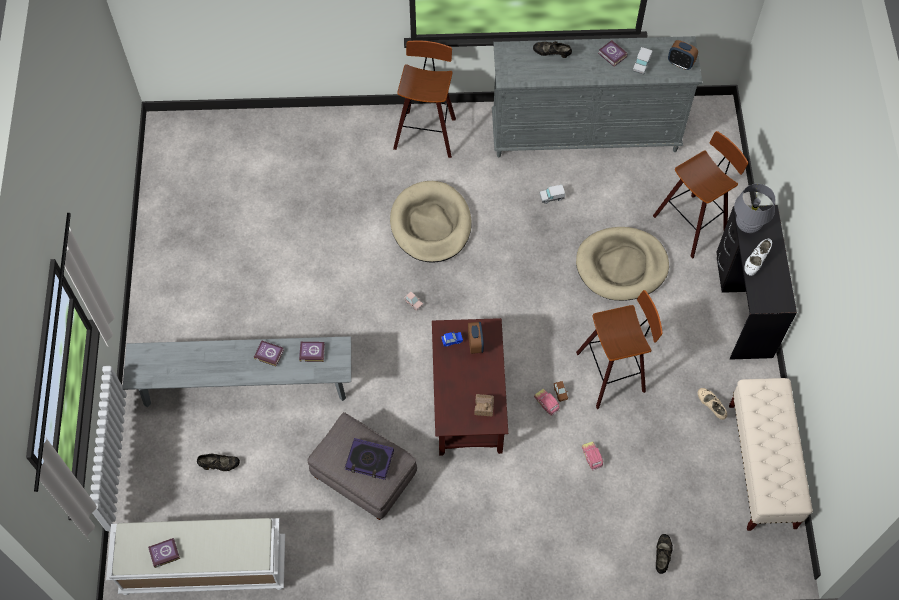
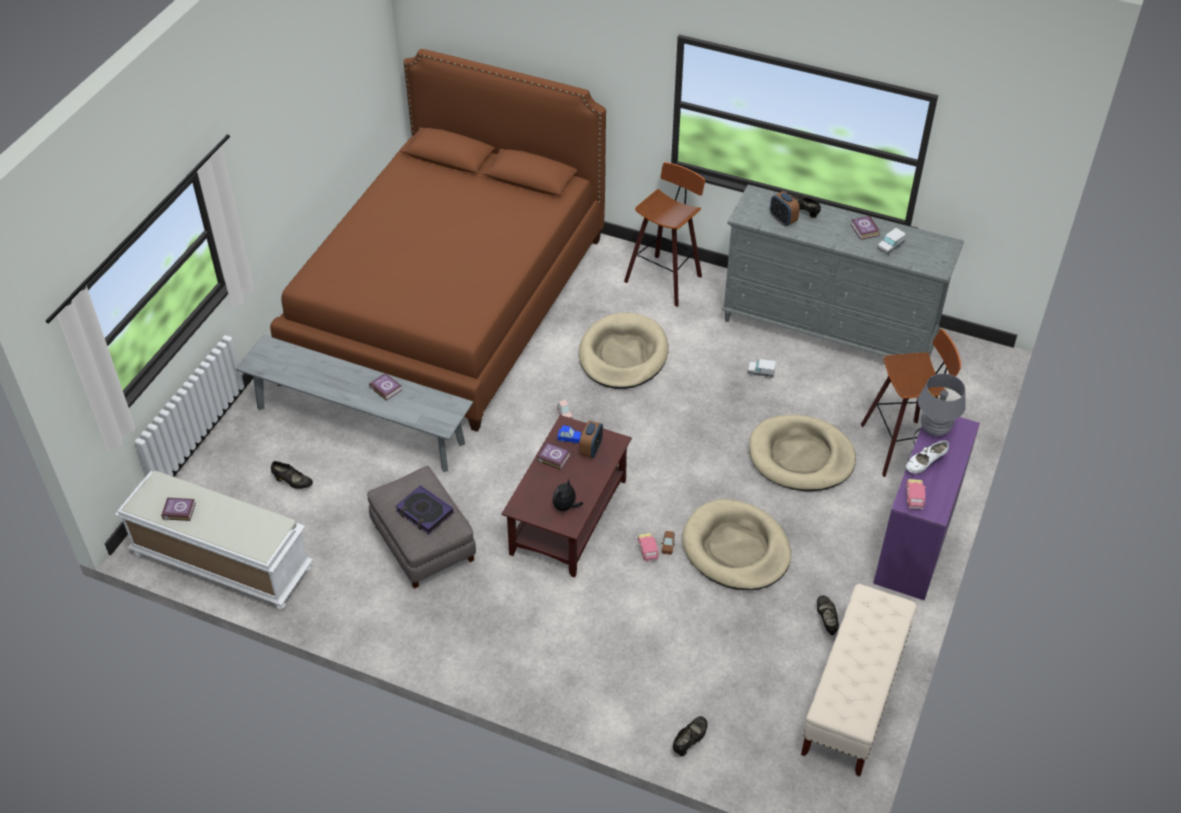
camera: 25 degrees right, 15 degrees down
(252, 227) = (449, 300): none -> brown bed
(311, 352) = (427, 401): book -> book (553, 457)
(484, 407) = (565, 507): toy house -> plush toy
(591, 457) = (667, 617): toy car -> toy car (914, 497)
(613, 372) = (736, 549): stool -> beige dog bed
(680, 63) = (934, 258): alarm clock -> alarm clock (783, 220)
(711, 406) = (826, 620): beige shoe -> black shoe
(742, 307) = (915, 540): black desk -> purple desk

